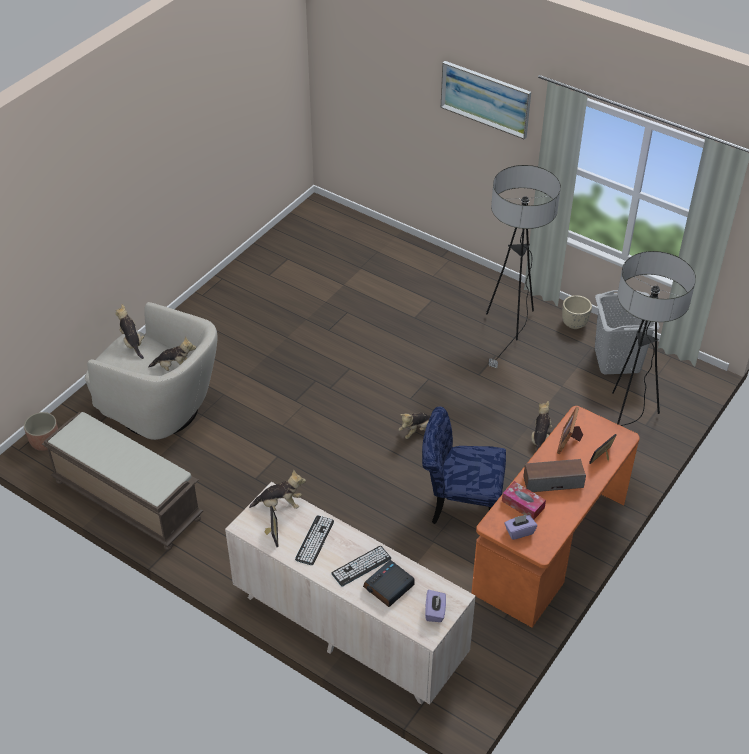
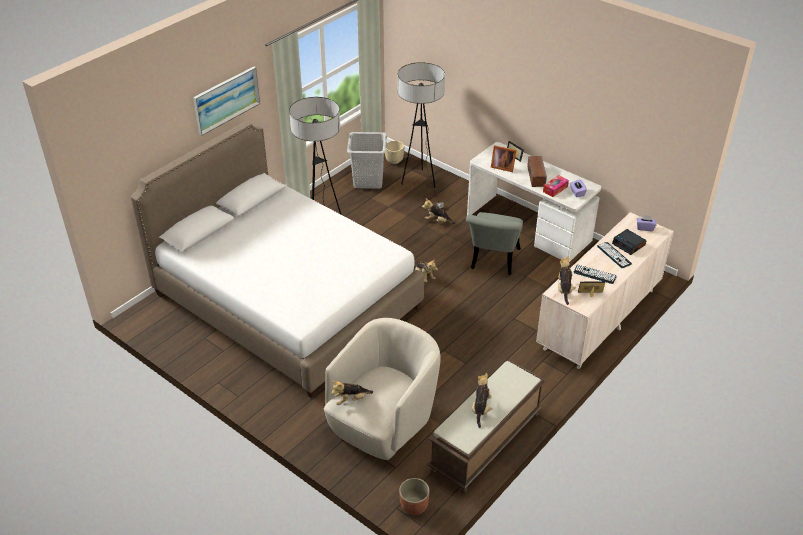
camera: 85 degrees left, 5 degrees down
(175, 367) = (386, 371): plush toy -> plush toy (481, 409)
(353, 312) = (287, 301): none -> white bed
(459, 503) = (493, 261): blue chair -> grey chair
(550, 546) = (528, 227): orange desk -> white desk
(574, 324) = (328, 194): beige planter -> beige planter (394, 161)

